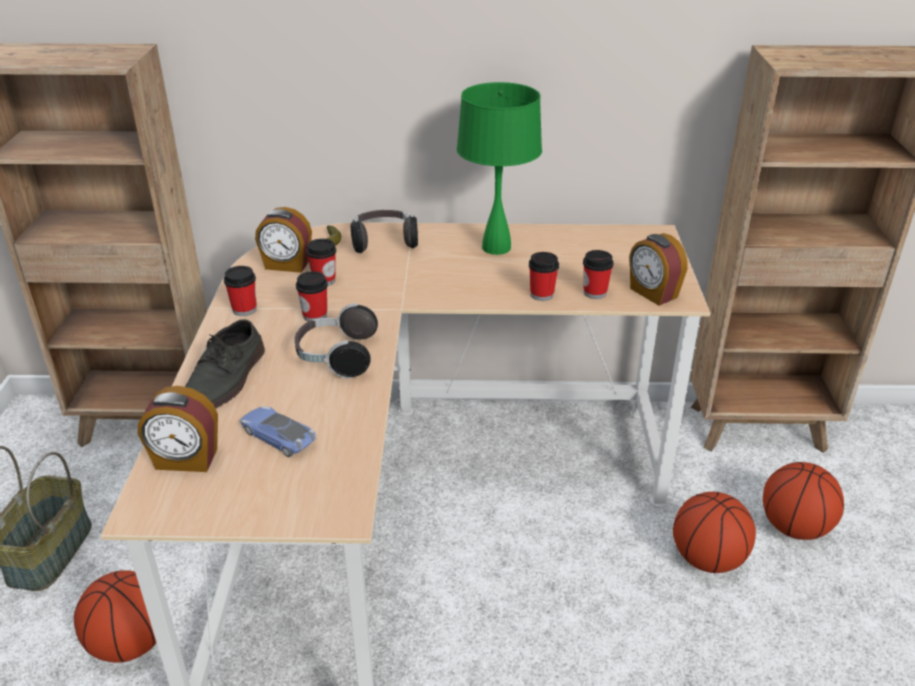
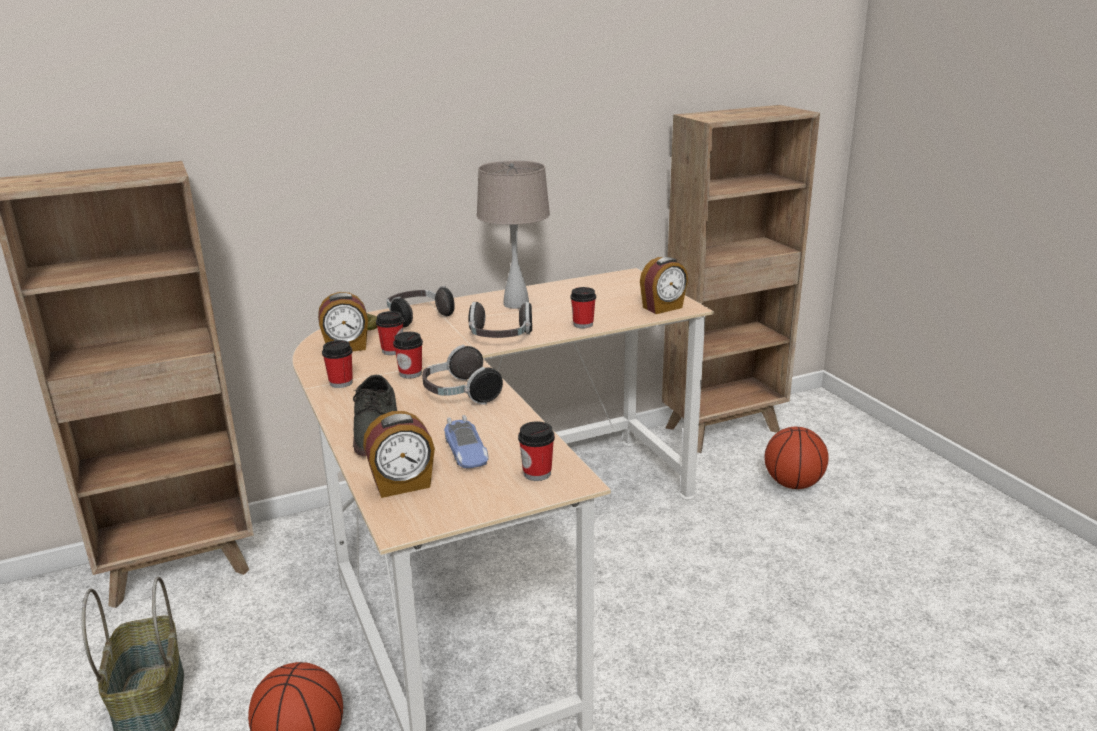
camera: 25 degrees left, 10 degrees down
(278, 436) = (466, 451): toy car -> toy car turned 120 degrees counterclockwise
(439, 292) = (500, 338): none -> headphones
(495, 247) = (515, 304): green table lamp -> beige table lamp
(595, 293) = (621, 316): cup -> cup (537, 473)
(652, 293) = (663, 308): alarm clock -> alarm clock turned 60 degrees counterclockwise
(707, 559) = (749, 522): basketball -> none

